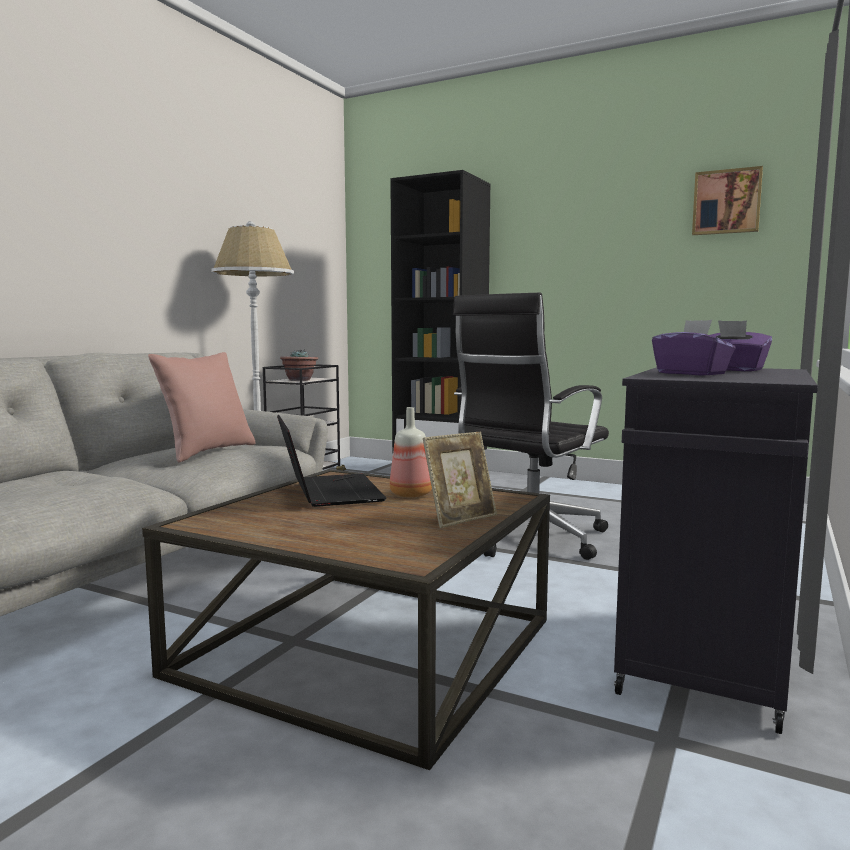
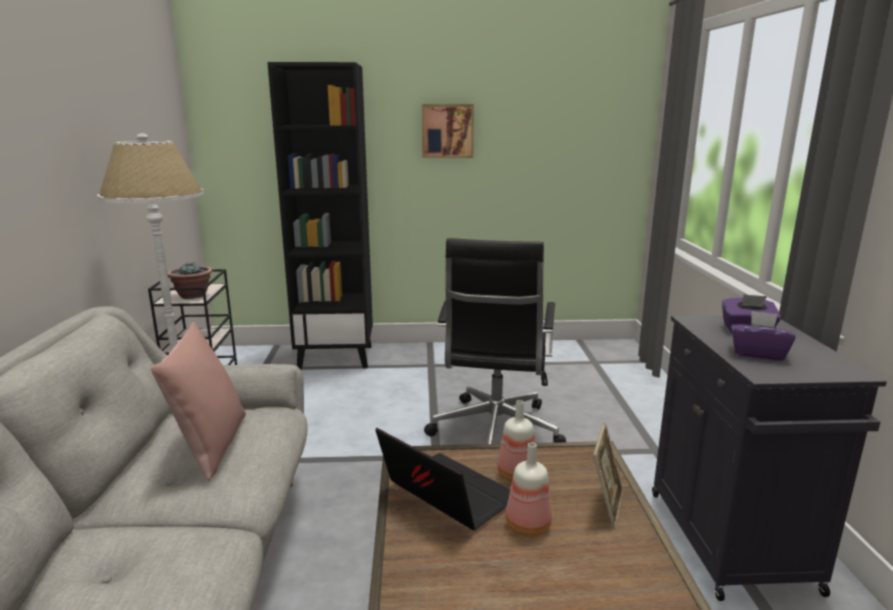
camera: 30 degrees left, 10 degrees up
(363, 514) = (526, 525): none -> bottle
(726, 202) = (578, 104): picture -> picture (447, 131)

